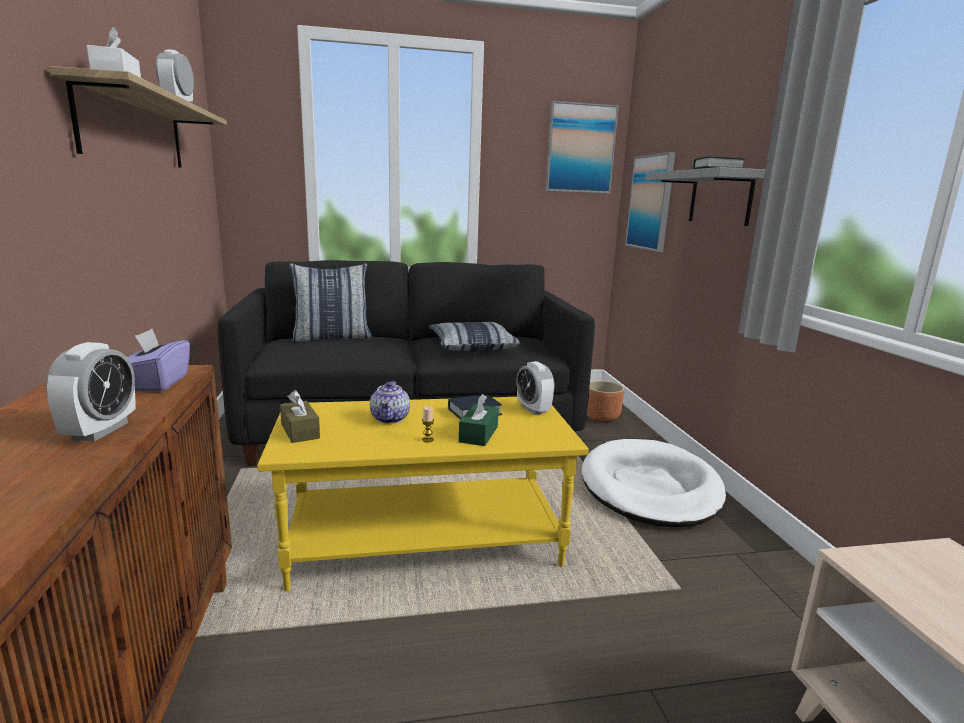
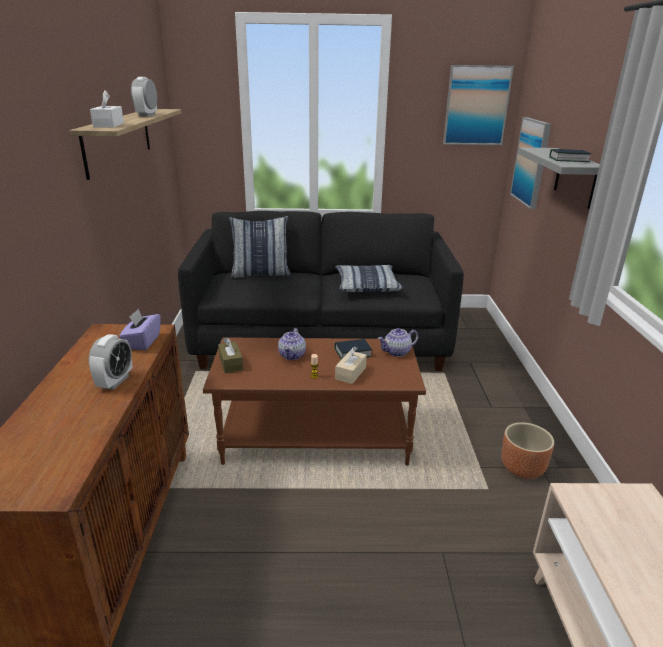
camera: 10 degrees right, 10 degrees up
(425, 539) = (316, 436): yellow coffee table -> brown coffee table
(478, 434) = (350, 373): green tissue box -> beige tissue box
(533, 409) = (397, 352): alarm clock -> teapot
(601, 418) = (476, 341): brown planter -> brown planter (522, 468)
(650, 488) = (494, 408): white dog bed -> none

